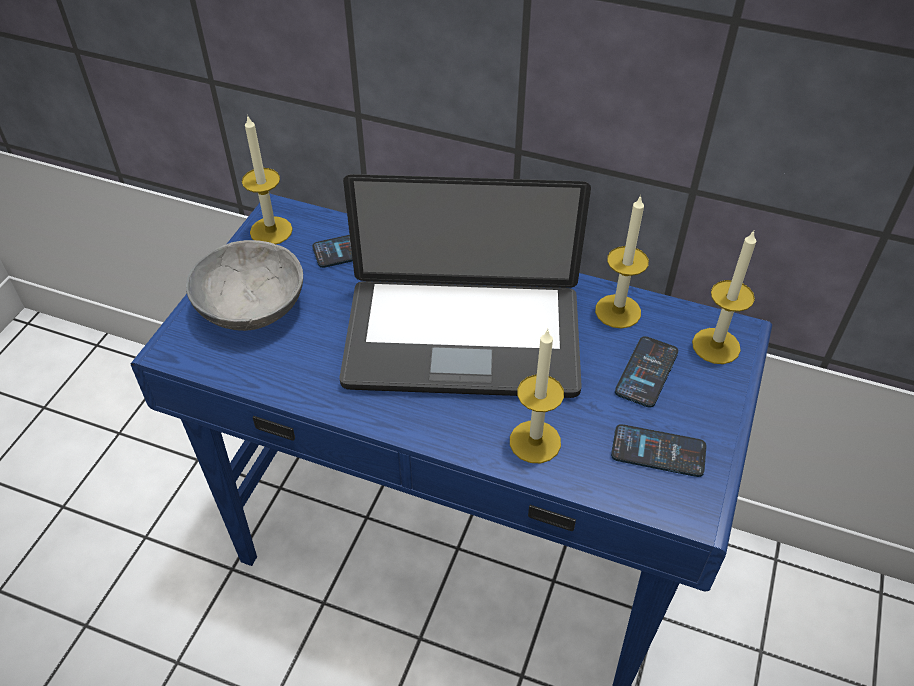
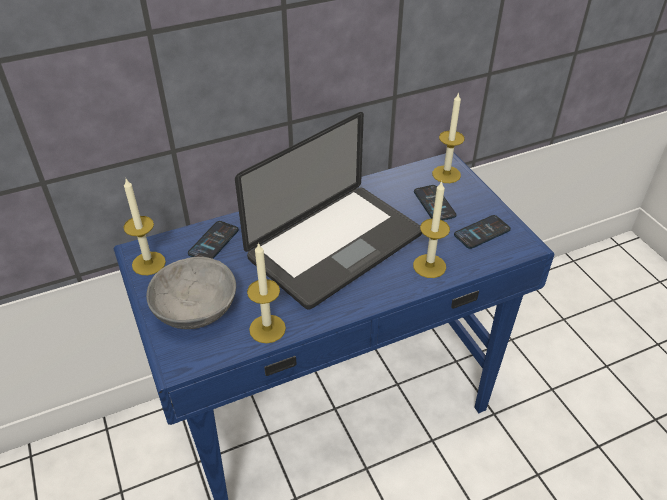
camera: 45 degrees left, 5 degrees down
(618, 311) = (387, 186): candle -> candle (267, 329)

